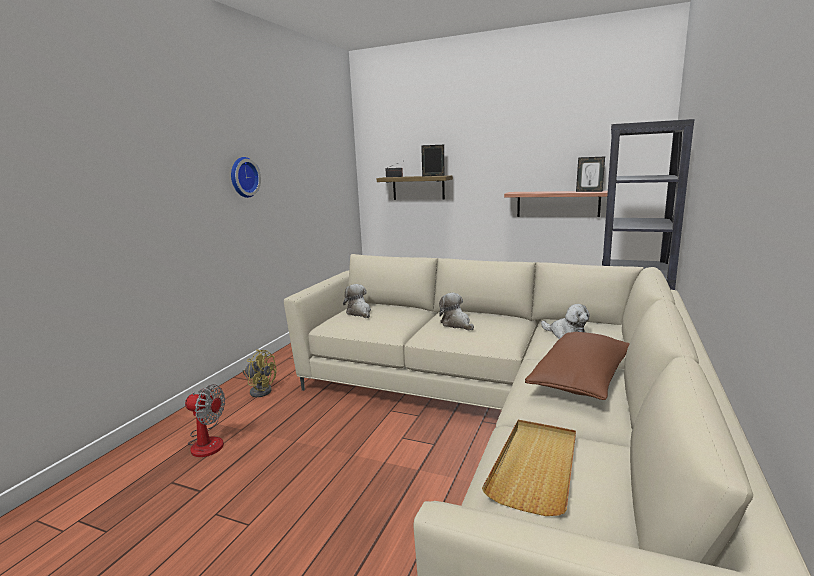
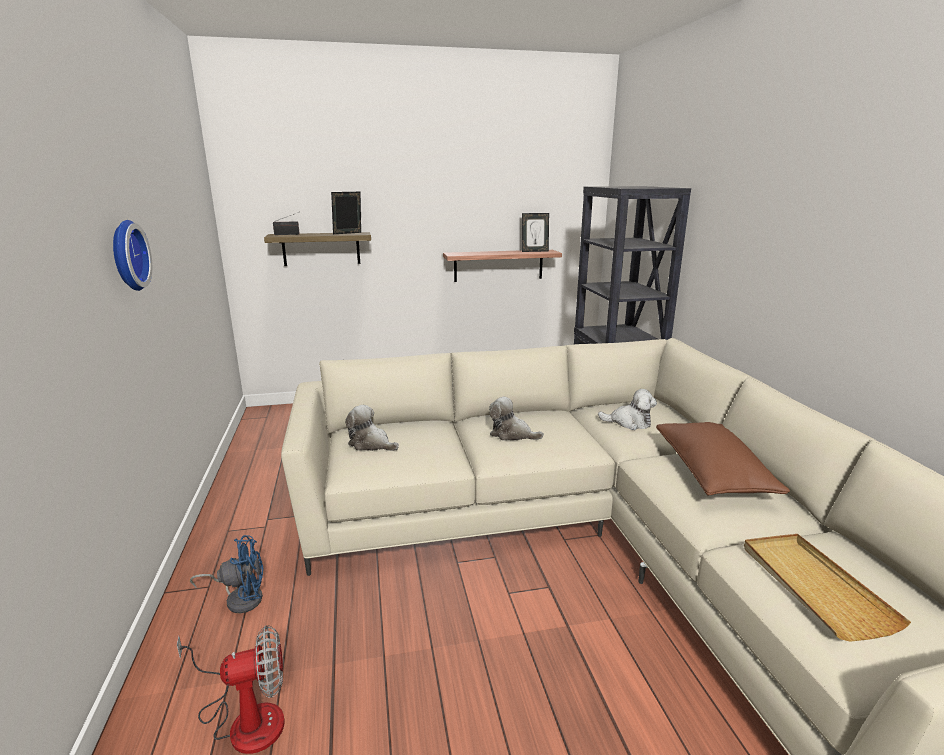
camera: 35 degrees left, 5 degrees up
(260, 390) = (240, 598): yellow fan -> blue fan

